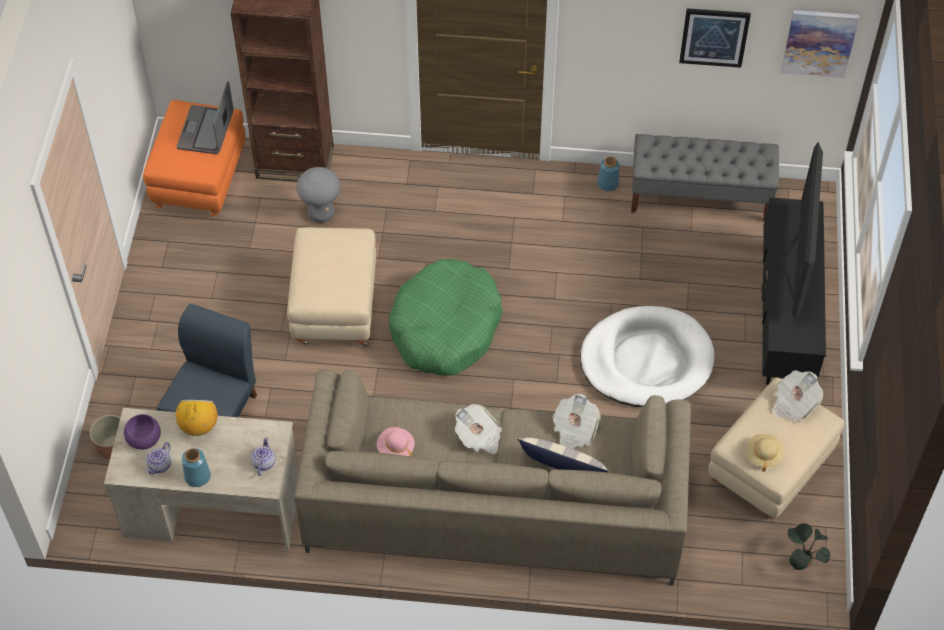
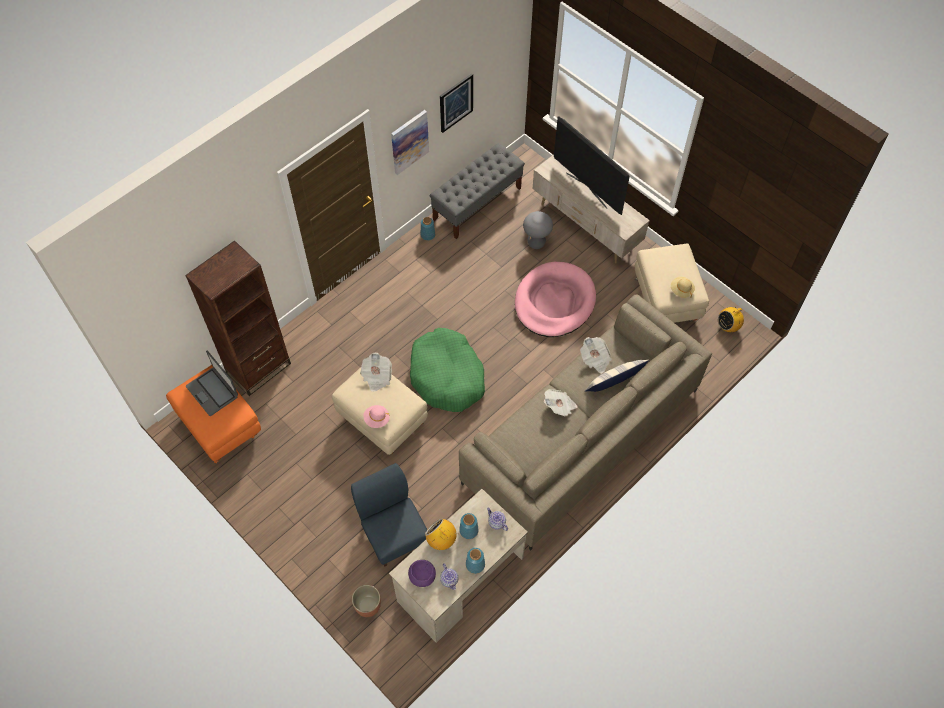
camera: 50 degrees left, 5 degrees up
(231, 444) = (468, 530): none -> blue vase
(321, 214) = (309, 381): grey stool -> grey stool (536, 243)
(395, 448) = (532, 451): pink hat -> pink hat (377, 419)
(646, 361) = (554, 302): white dog bed -> pink dog bed
(784, 321) = (585, 227): black tv stand -> beige tv stand
(794, 403) = (663, 255): newspaper -> newspaper (377, 377)
(802, 561) = (728, 326): potted plant -> radio
(819, 42) = (506, 65): picture -> picture (409, 142)

